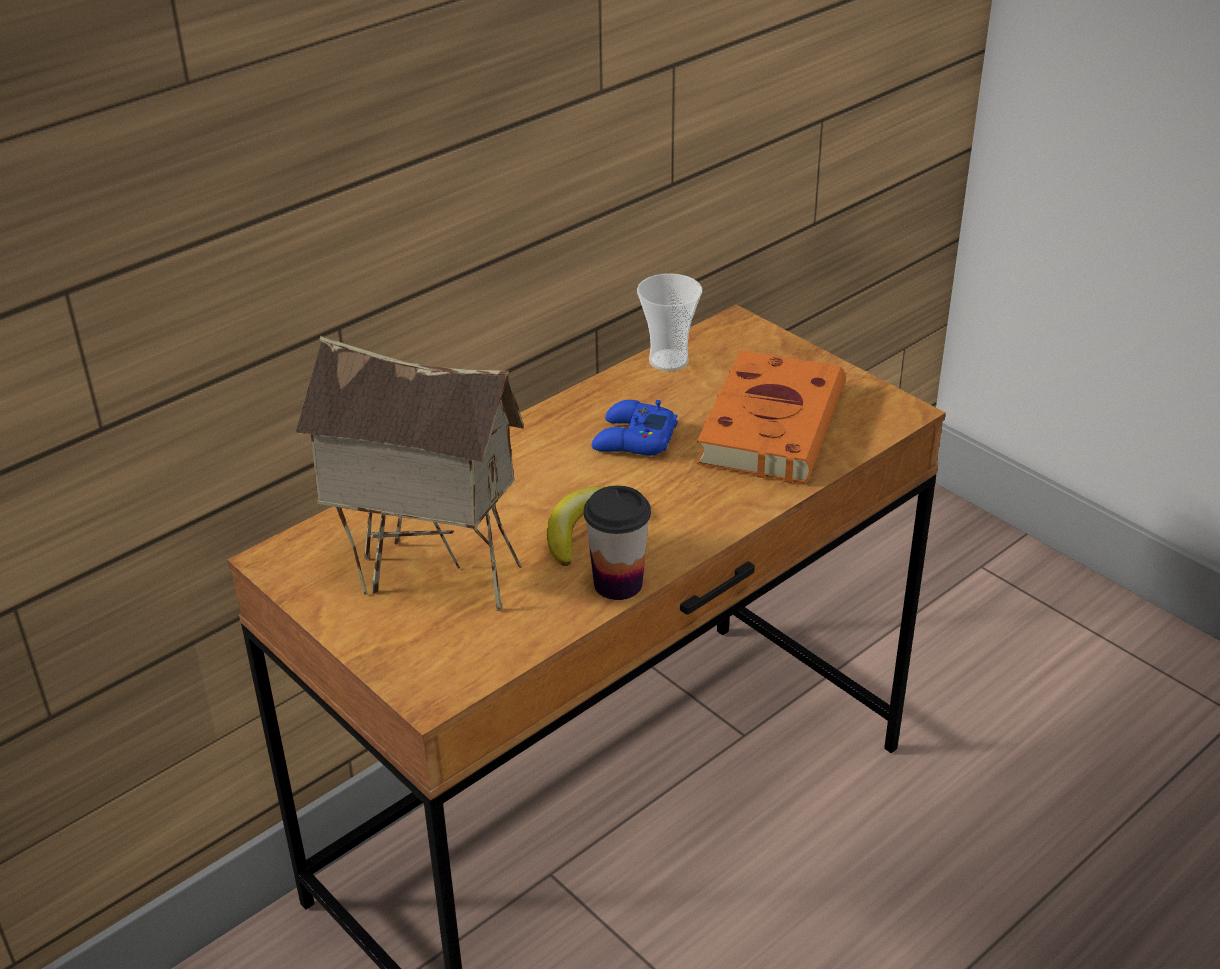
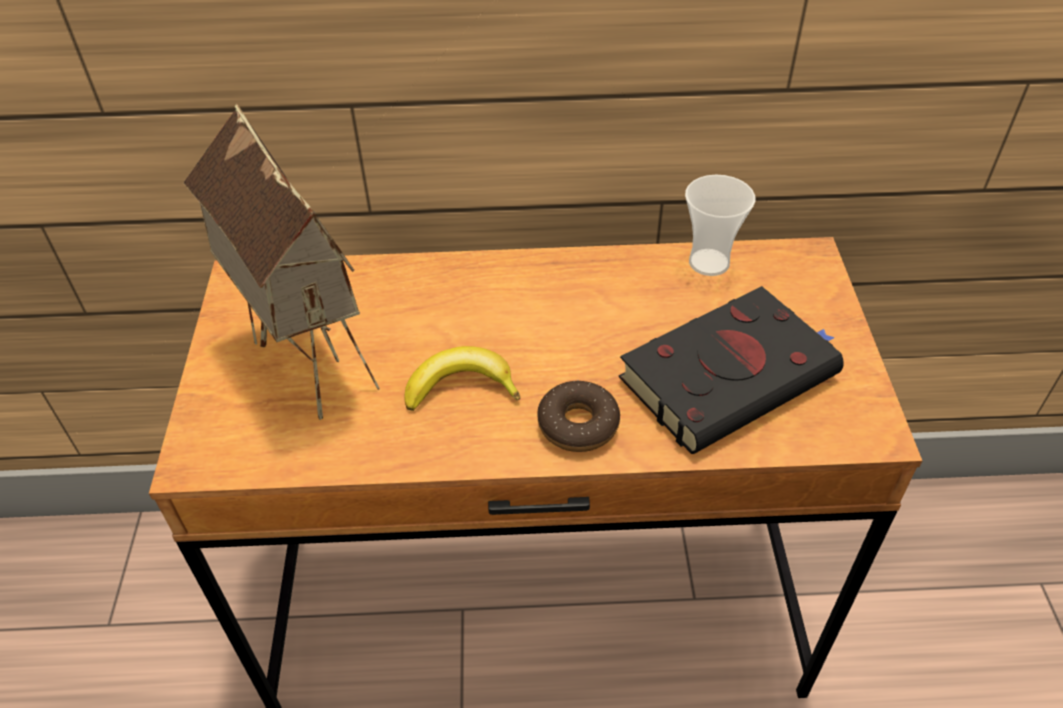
camera: 40 degrees right, 10 degrees up
(618, 584) = (428, 453): cup -> none
(633, 439) = (595, 322): blue game controller -> none
(704, 508) = (578, 424): none -> donut
(772, 423) = (732, 374): orange book -> black book

